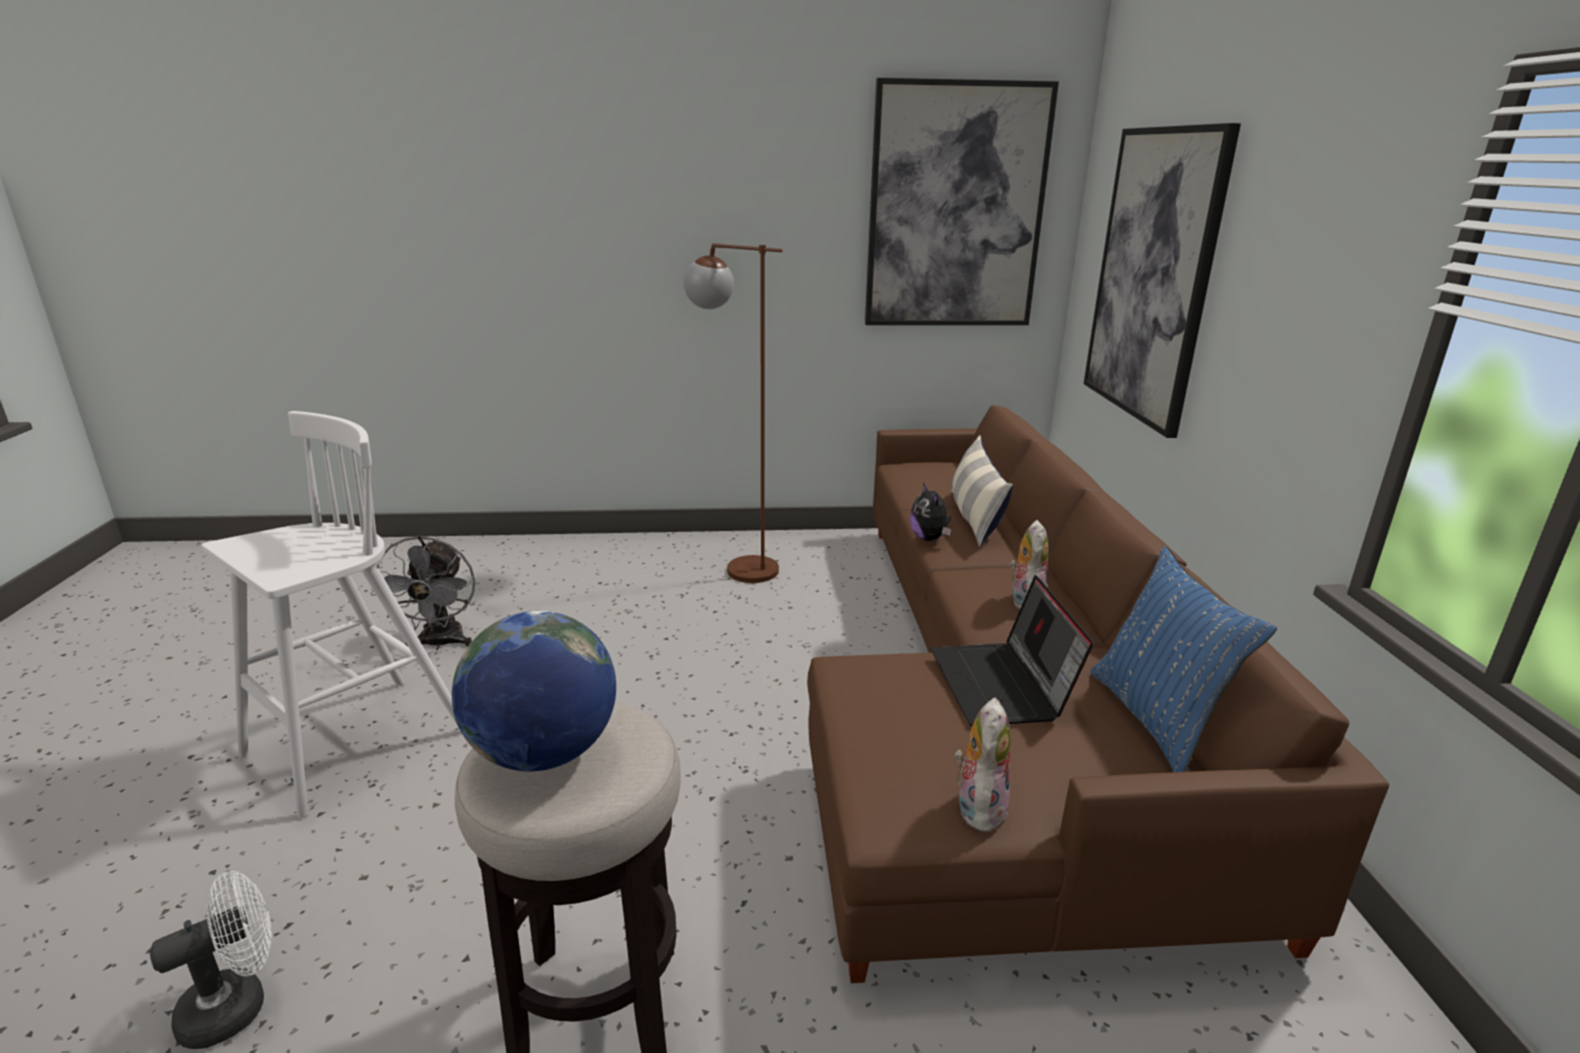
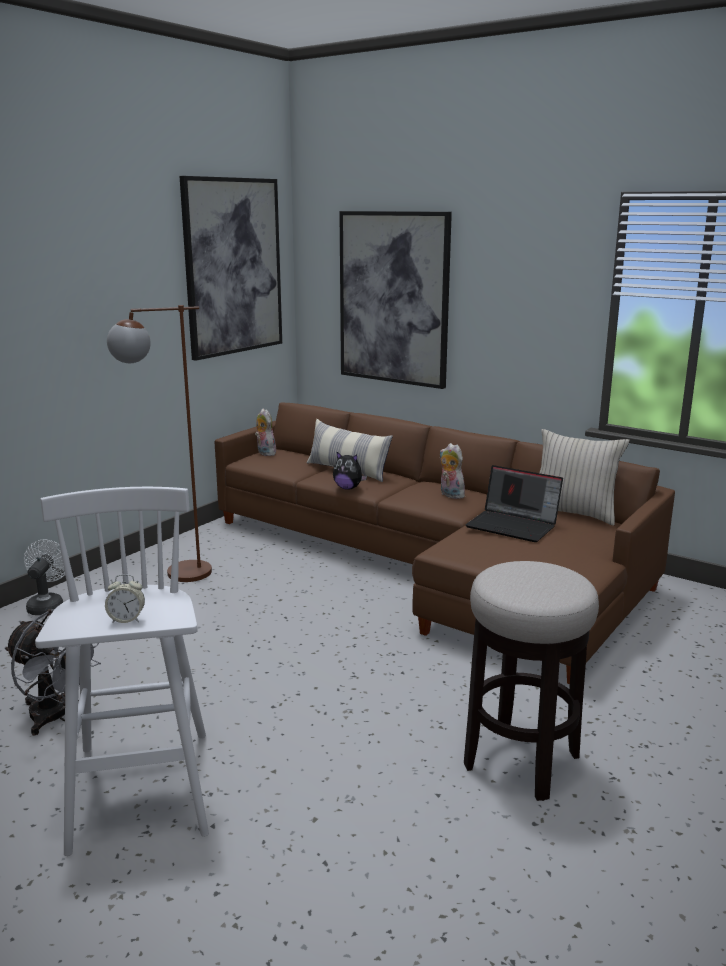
camera: 50 degrees left, 5 degrees down
(237, 1005) = (381, 898): white fan -> white fan (47, 605)
(267, 558) = (127, 619): none -> alarm clock
(543, 753) = (532, 584): globe -> none
(978, 806) = (585, 564): plush toy -> plush toy (264, 453)
(1156, 719) = (573, 512): blue pillow -> beige pillow

